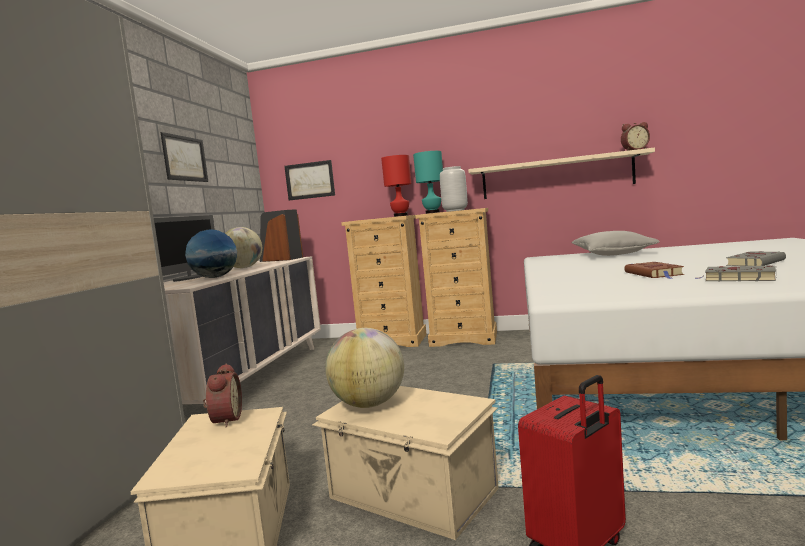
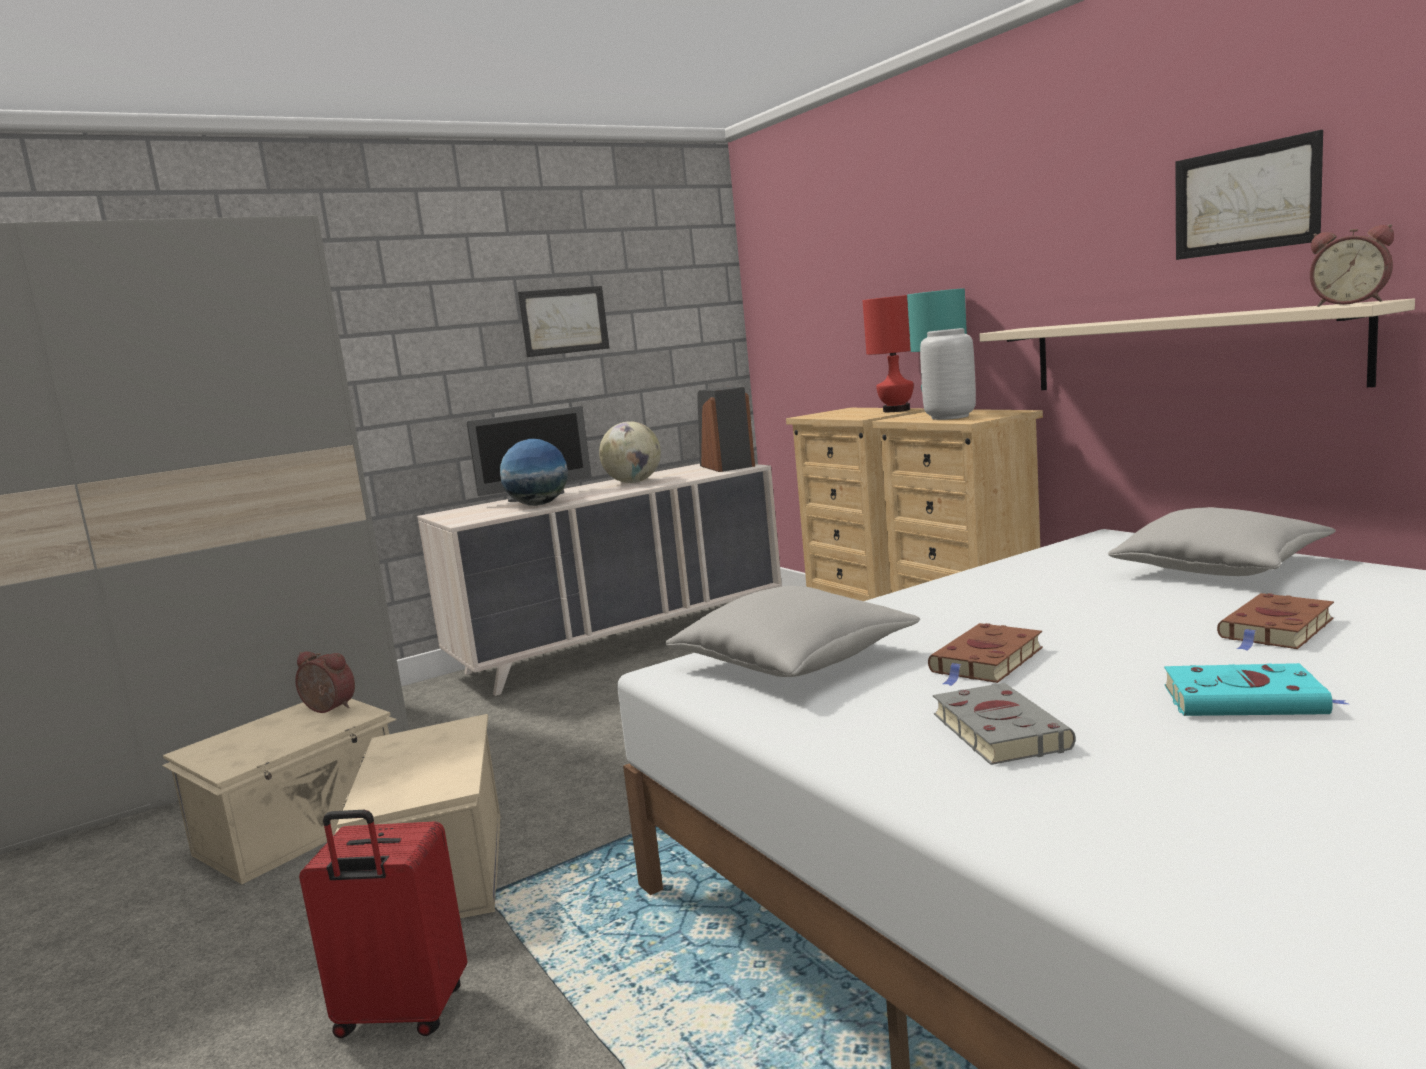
camera: 45 degrees right, 5 degrees up
(224, 420) = (327, 709): alarm clock -> alarm clock turned 105 degrees counterclockwise
(309, 180) = (797, 329): picture -> picture (1245, 199)
(369, 404) = (414, 743): globe -> none
(590, 288) = (794, 661): none -> grey pillow
(692, 256) = (1275, 630): none -> brown book
(756, 263) = (1248, 700): grey book -> turquoise book

